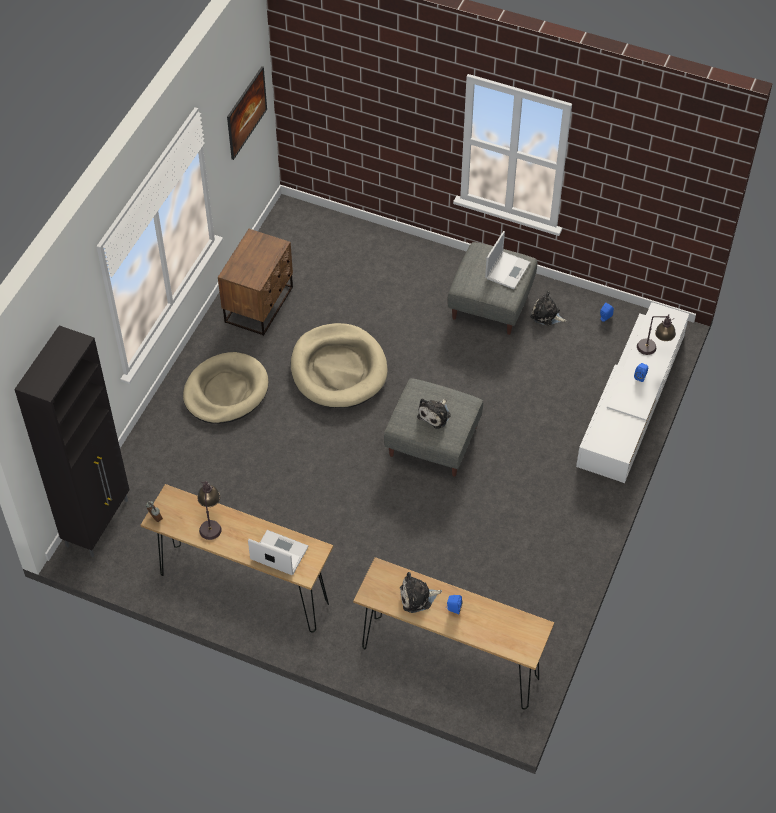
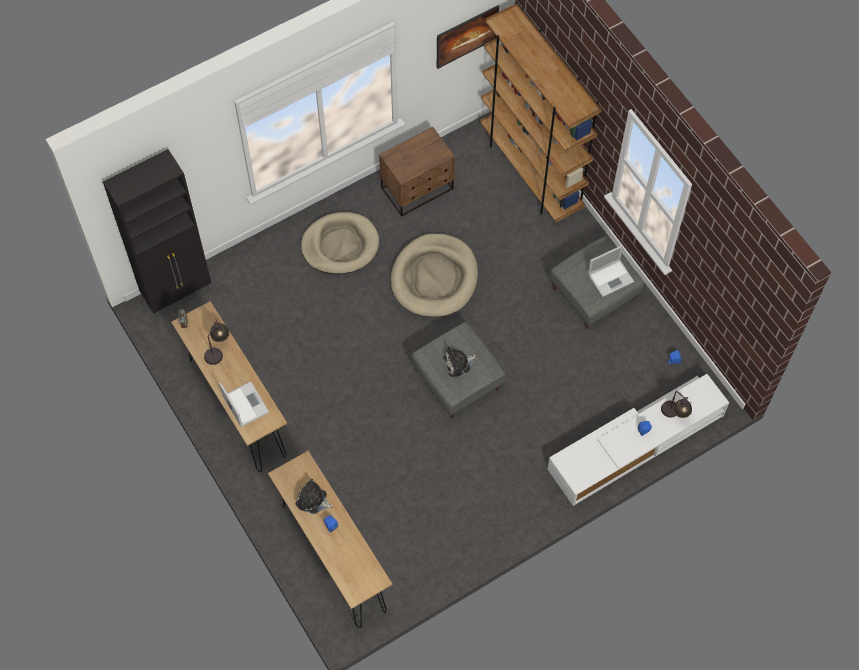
camera: 35 degrees right, 10 degrees up
(351, 236) = (531, 171): none -> brown bookcase
(546, 315) = (628, 330): plush toy -> none

